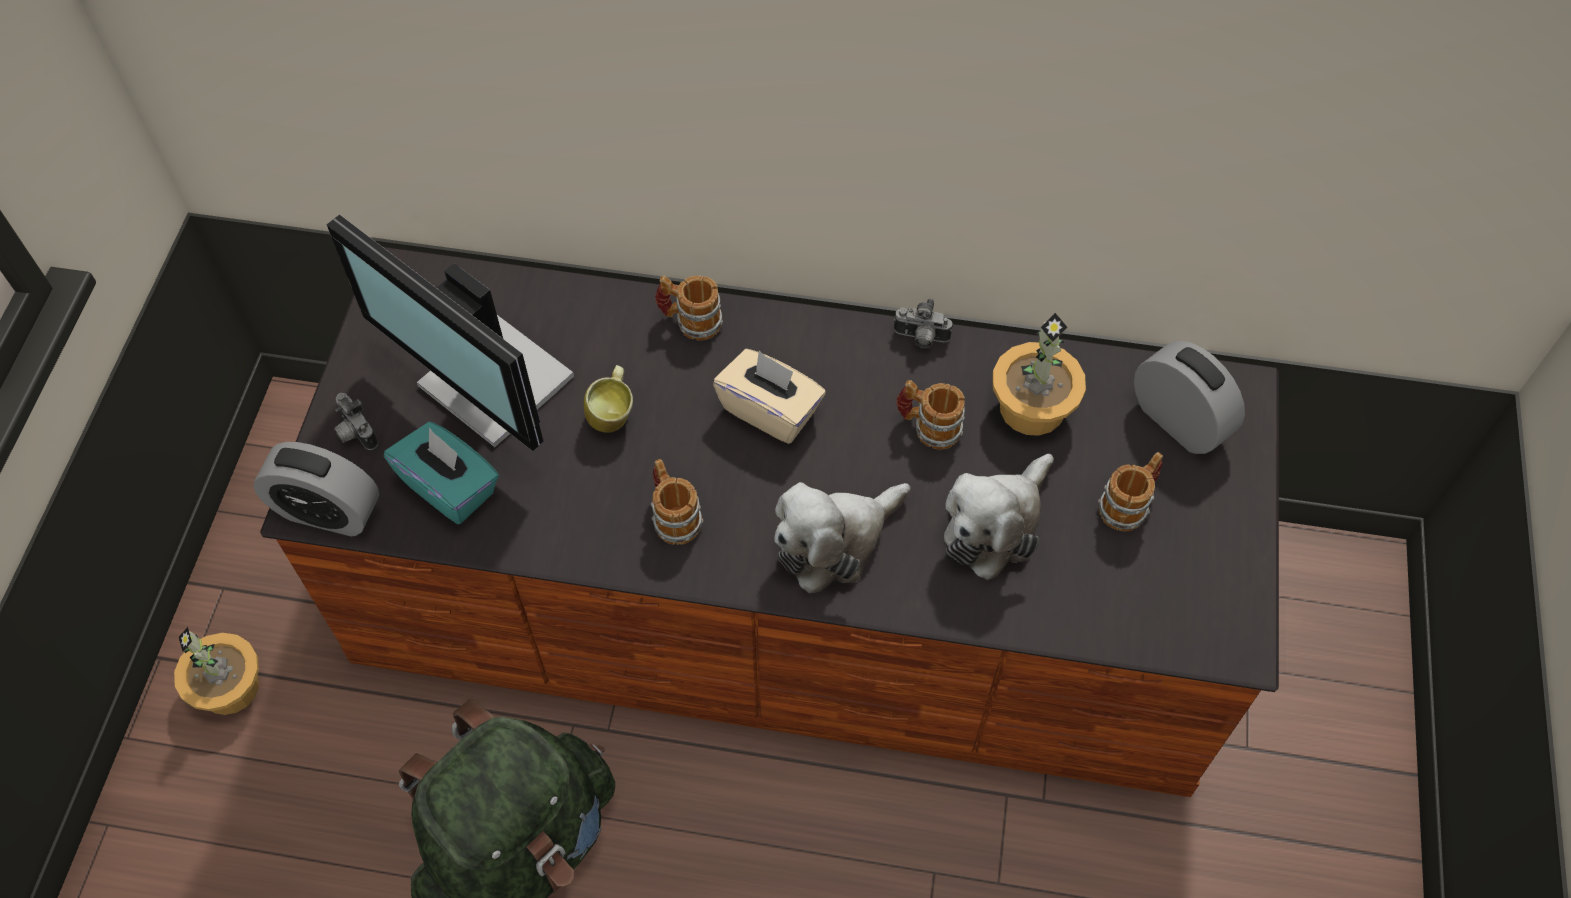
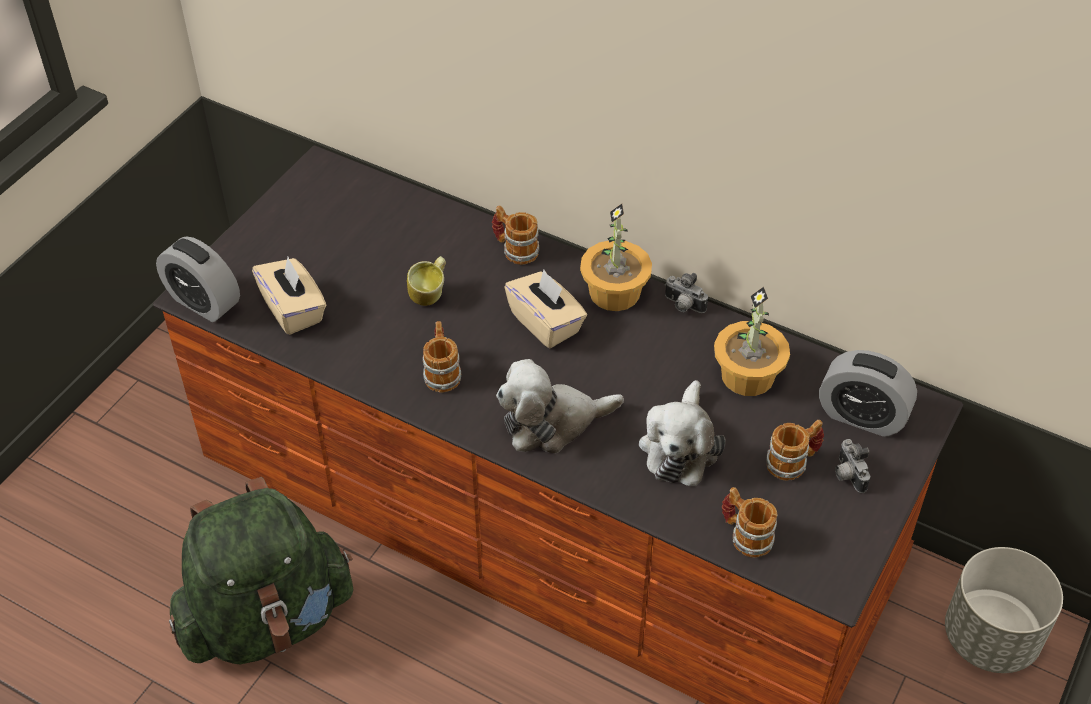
camera: 20 degrees right, 10 degrees down
(231, 687) = (114, 447): potted plant -> potted plant (615, 292)
(354, 432) = (245, 258): camera -> camera (847, 475)
(450, 487) = (293, 310): turquoise tissue box -> beige tissue box
(492, 387) = (353, 254): monitor -> none
(928, 427) = (660, 366): mug -> mug (745, 535)
(995, 525) = (680, 446): plush toy -> plush toy turned 45 degrees counterclockwise
(1178, 420) = (862, 416): alarm clock -> alarm clock turned 135 degrees clockwise
(1317, 593) = (991, 638): none -> grey planter

